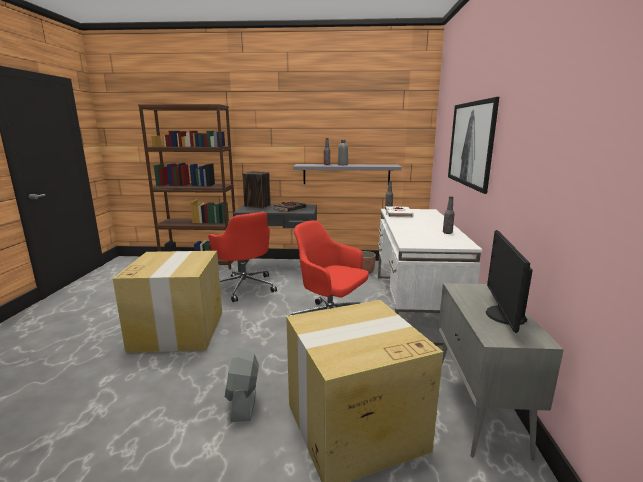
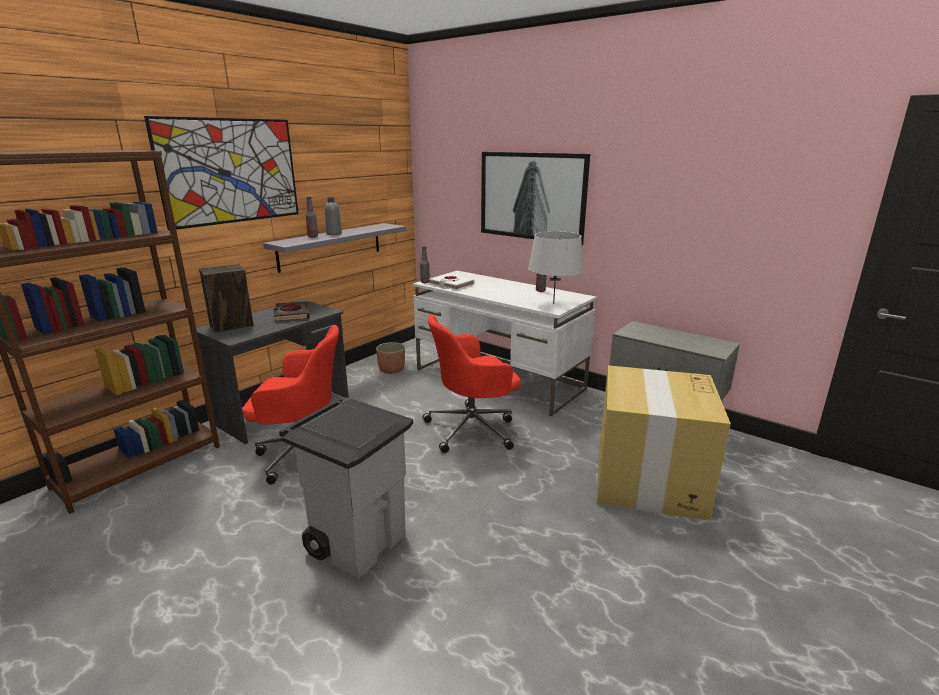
camera: 55 degrees left, 5 degrees up
(178, 330) = (358, 542): cardboard box -> grey trash can
(243, 402) = (571, 529): grey fan -> none
(281, 119) = (230, 171): none -> picture
(423, 241) = (553, 304): none -> grey table lamp
(503, 315) = (686, 338): monitor -> none

